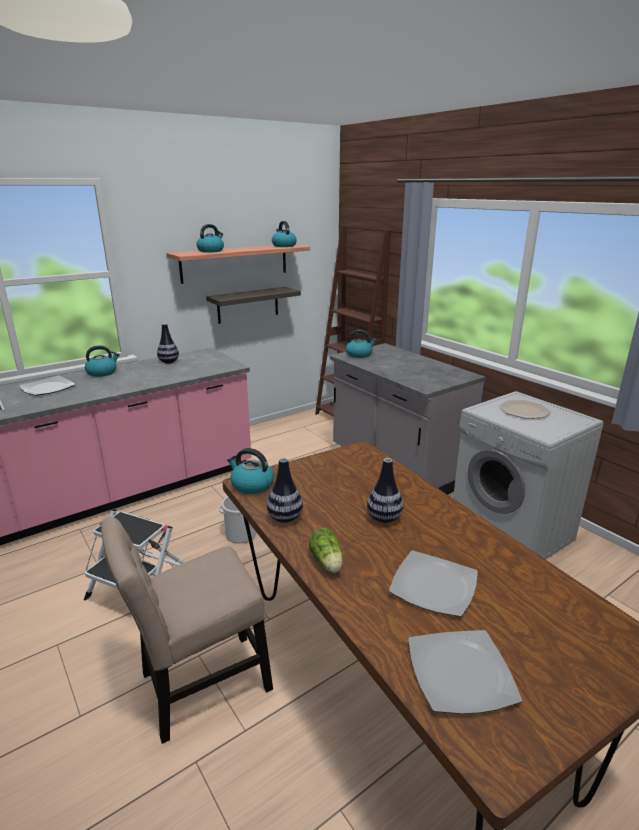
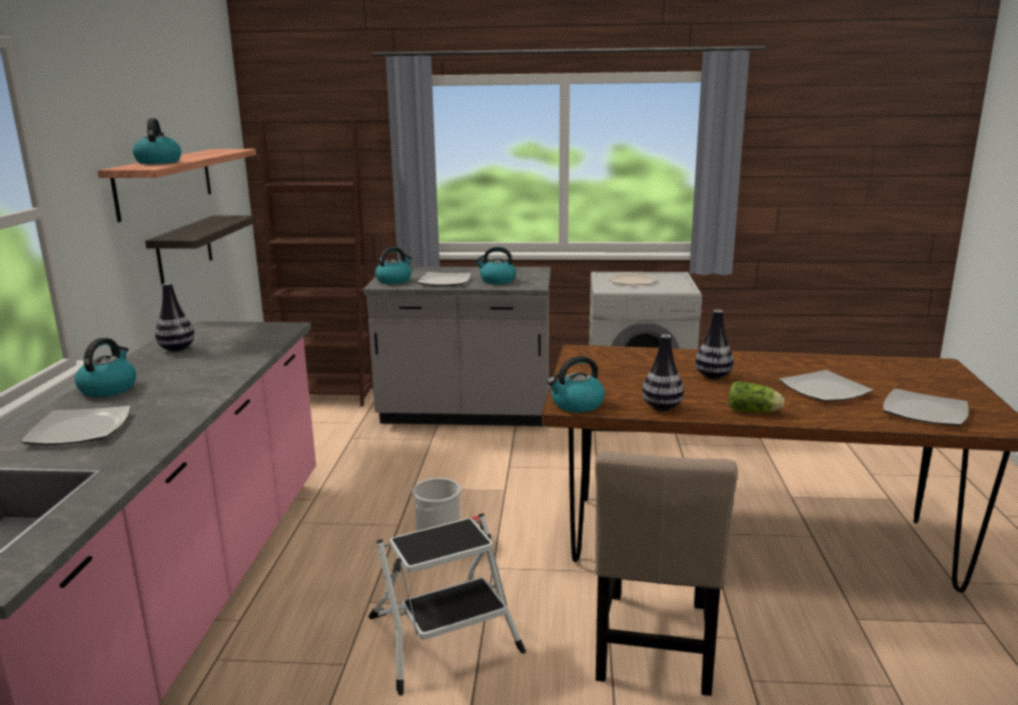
camera: 50 degrees left, 5 degrees down
(284, 246) = (220, 151): kettle -> kettle (497, 281)
(383, 364) = (444, 281): none -> plate

